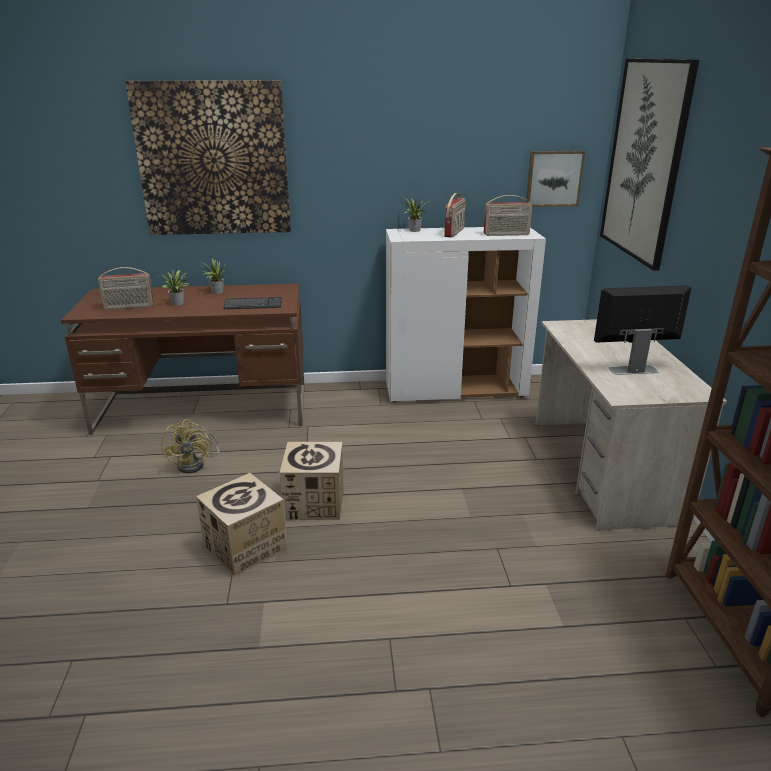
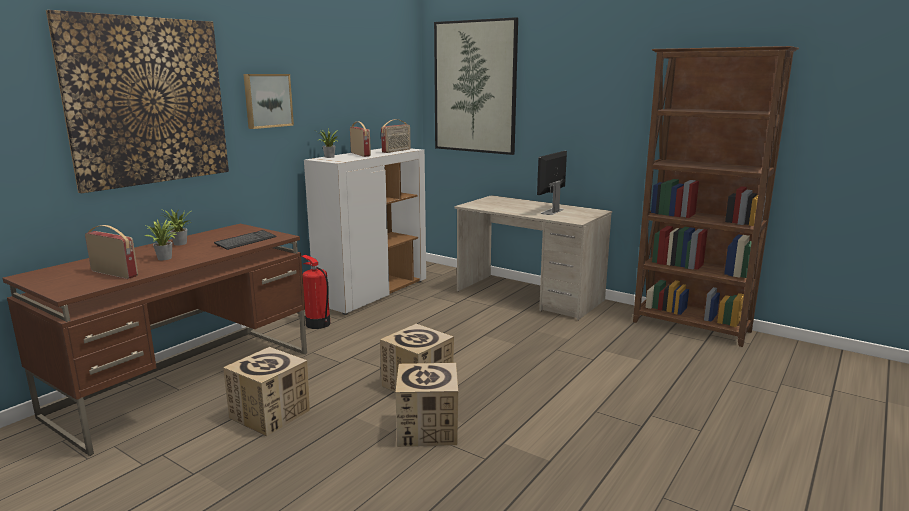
camera: 50 degrees left, 10 degrees down
(129, 307) = (115, 273): radio -> radio turned 90 degrees counterclockwise
(196, 464) = (270, 414): yellow fan -> cardboard box
(358, 401) = (317, 324): none -> fire extinguisher
(553, 178) = (398, 109): picture -> picture (267, 100)

